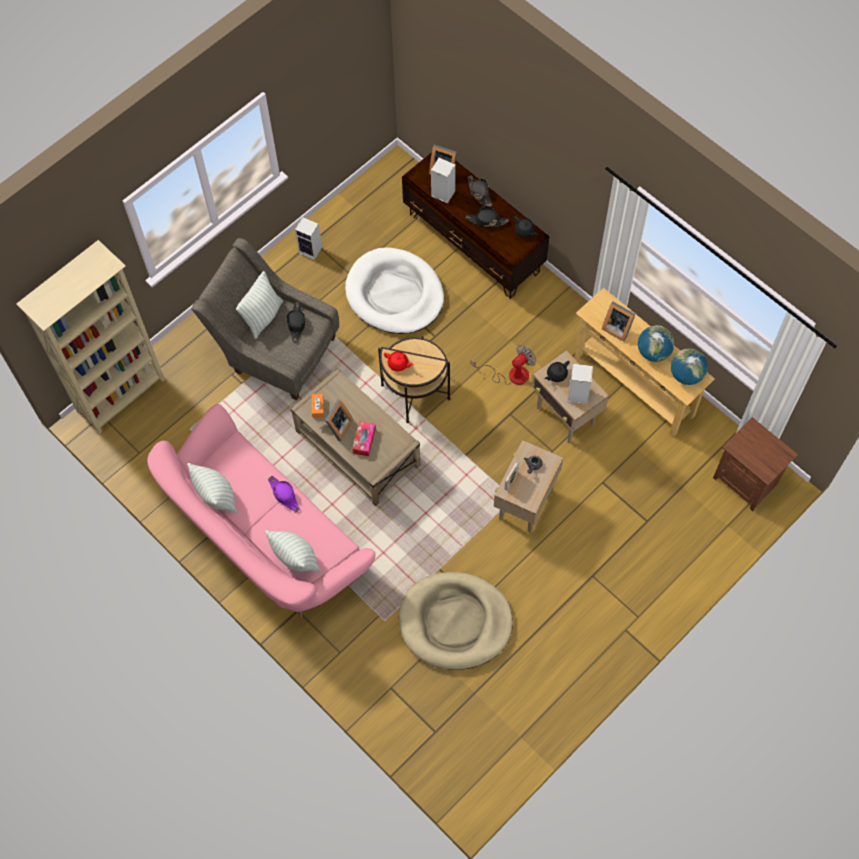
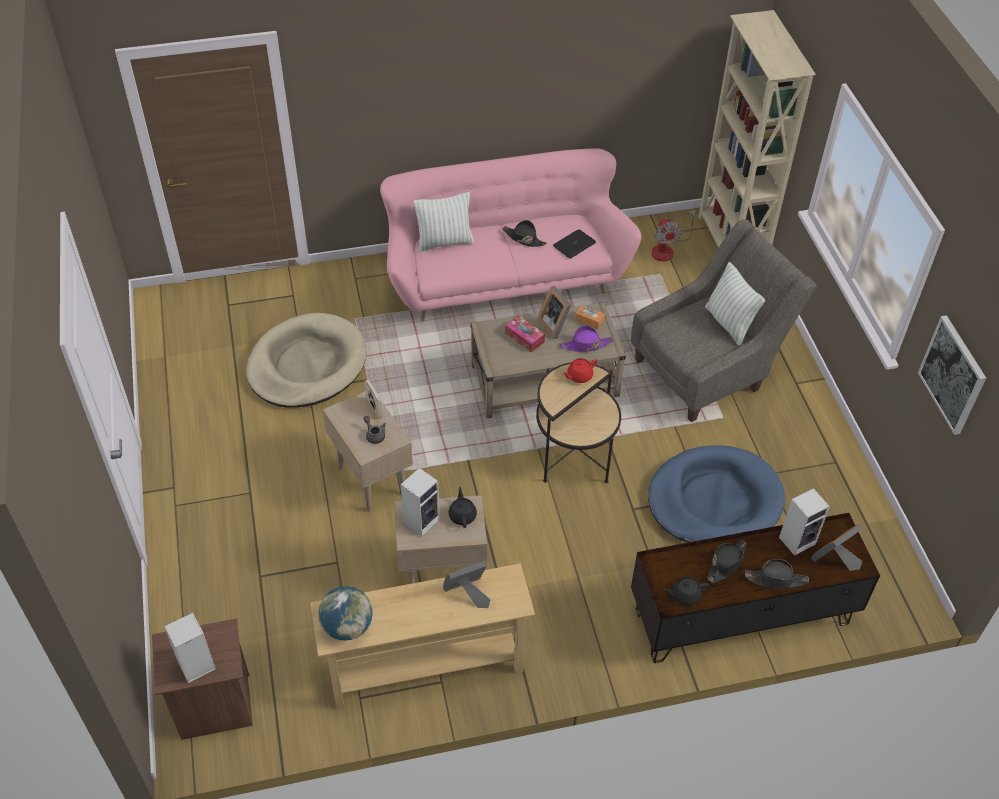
camera: 120 degrees right, 15 degrees down
(216, 497) = (551, 220): pillow -> none
(237, 463) = (574, 244): none -> laptop
(284, 495) = (514, 260): purple hat -> purple hat (585, 345)
(296, 324) = (702, 344): black hat -> black hat (524, 238)
(311, 250) = (823, 455): speaker -> speaker (195, 667)
(322, 103) = (953, 374): none -> picture
(395, 294) = (714, 501): white dog bed -> blue dog bed
(510, 374) = (532, 552): fan -> fan (667, 249)
(653, 352) = (405, 611): globe -> none

